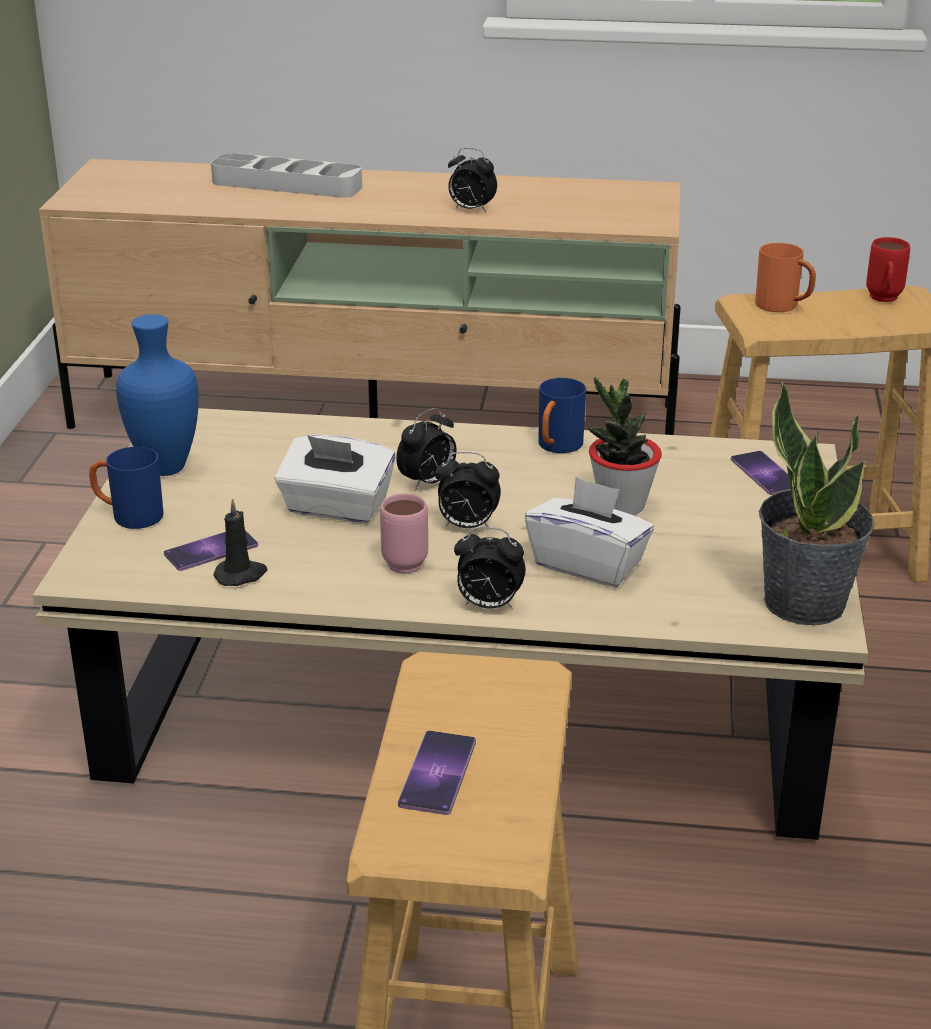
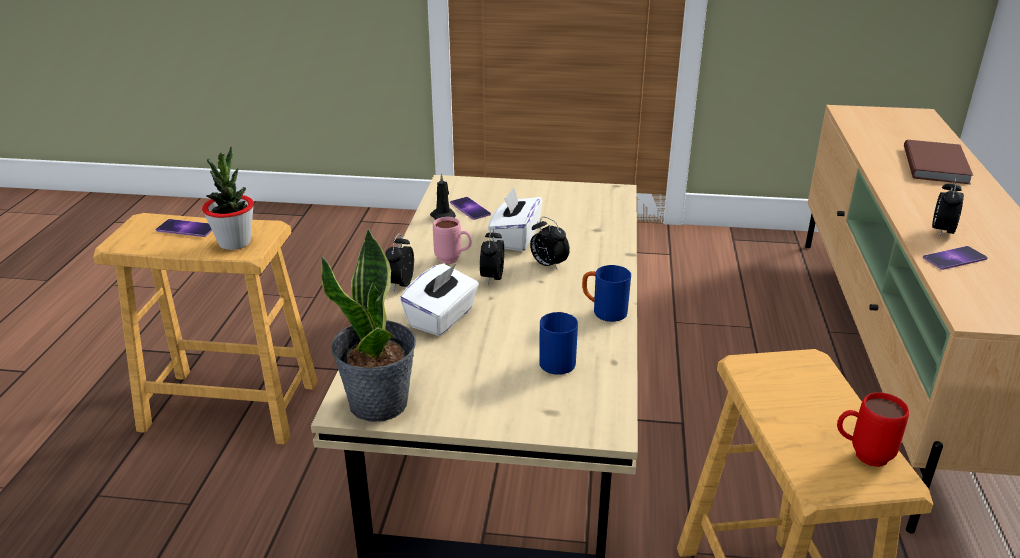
camera: 90 degrees right, 0 degrees up
(128, 517) = (505, 187): blue mug -> blue mug (558, 360)
(167, 467) = (560, 192): blue vase -> none
(287, 184) = (937, 165): grey tray -> brown book
(621, 505) = (519, 334): potted plant -> potted plant (235, 243)
(765, 473) = (574, 405): phone -> phone (954, 258)
(783, 307) = (807, 383): orange mug -> none

